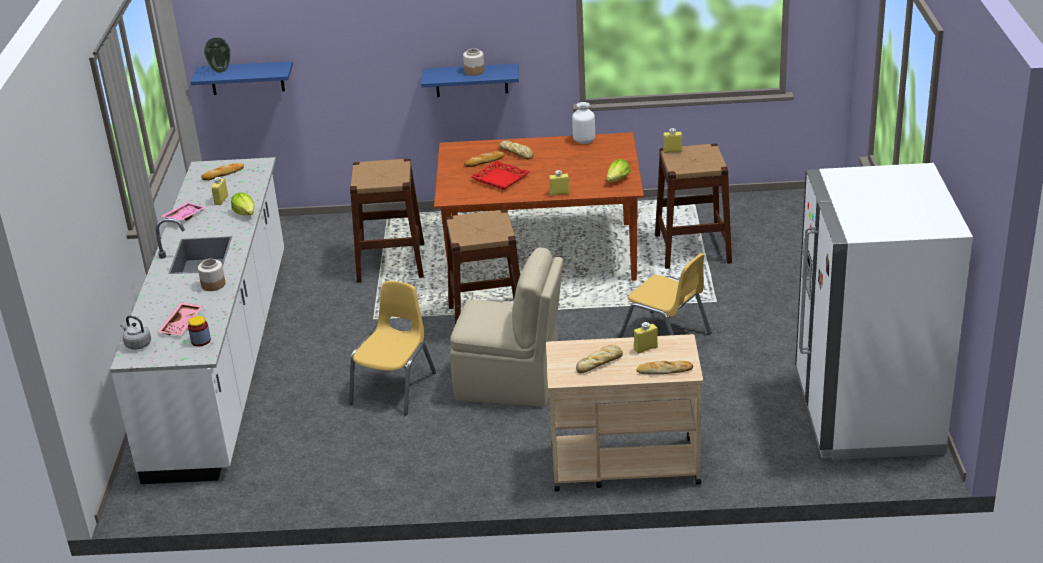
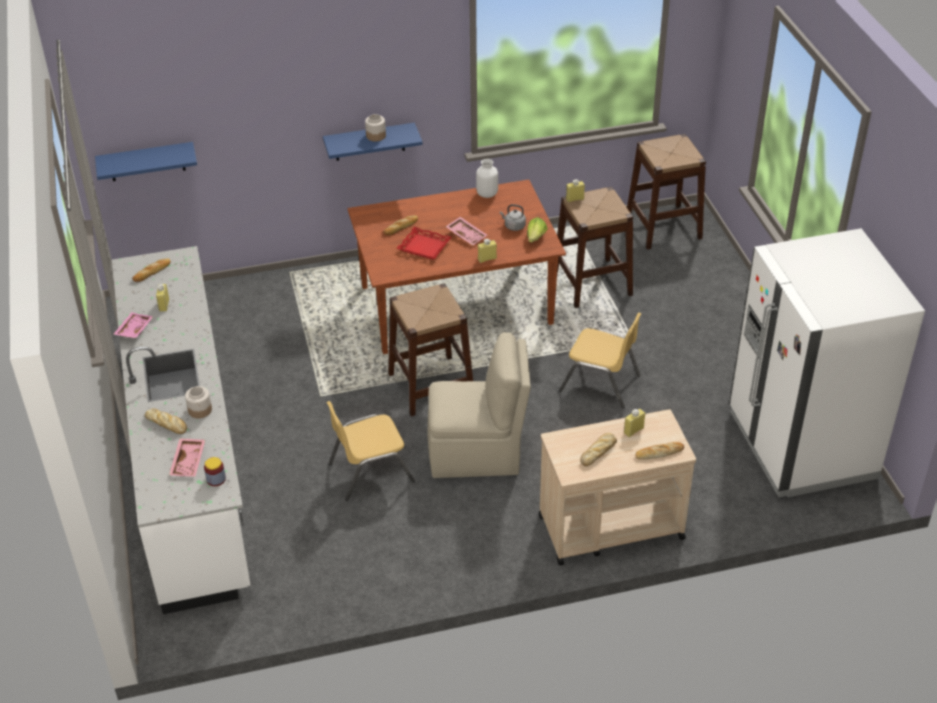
camera: 15 degrees left, 10 degrees up
(137, 344) = (153, 491): grey kettle -> grey kettle (513, 226)
(220, 70) = (122, 160): vase -> none
(245, 213) = (196, 319): lettuce -> none
(391, 262) = (313, 328): brown stool -> brown stool (663, 226)
(395, 388) = (370, 472): yellow chair -> yellow chair turned 120 degrees counterclockwise
(517, 153) = (428, 214): bread -> bread (167, 424)
(548, 172) = (467, 235): none -> pink tray

